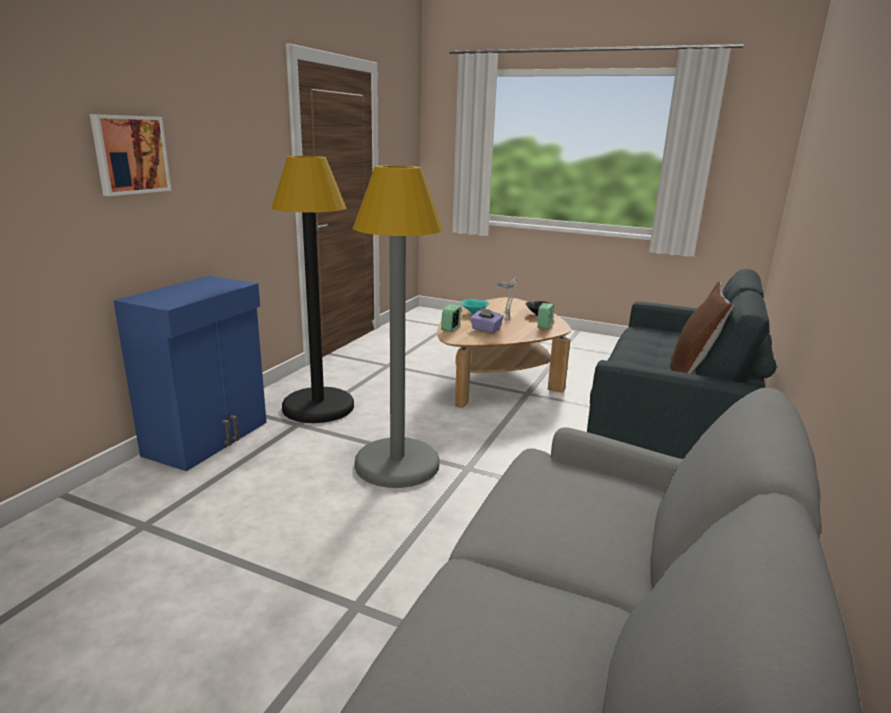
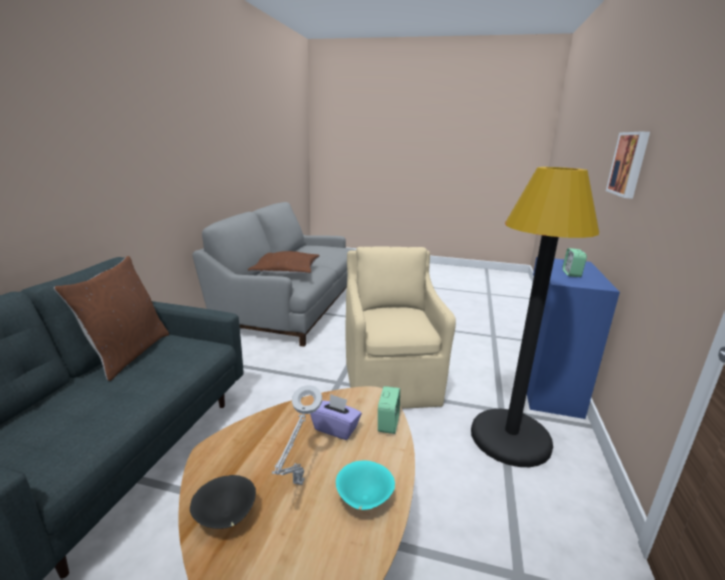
camera: 170 degrees right, 0 degrees up
(397, 464) = (391, 380): grey floor lamp -> beige armchair
(544, 326) = (234, 457): alarm clock -> alarm clock (571, 274)
(584, 505) = (286, 271): none -> brown pillow

